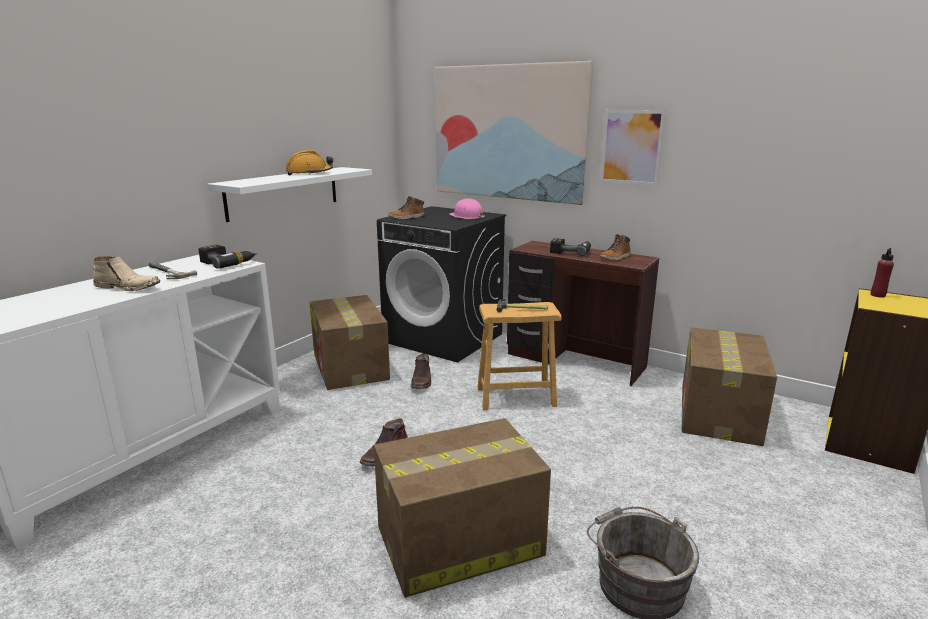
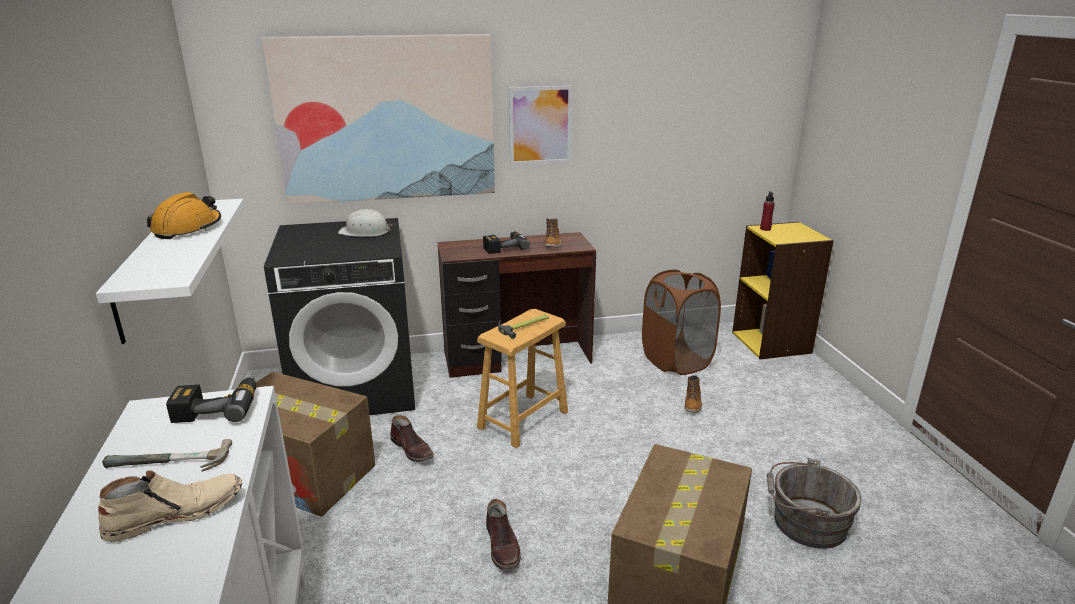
camera: 45 degrees left, 5 degrees up
(407, 218) = (299, 253): boot -> boot (693, 403)
(467, 216) = (365, 232): pink hard hat -> white hard hat
(719, 414) = (676, 361): cardboard box -> brown laundry basket

